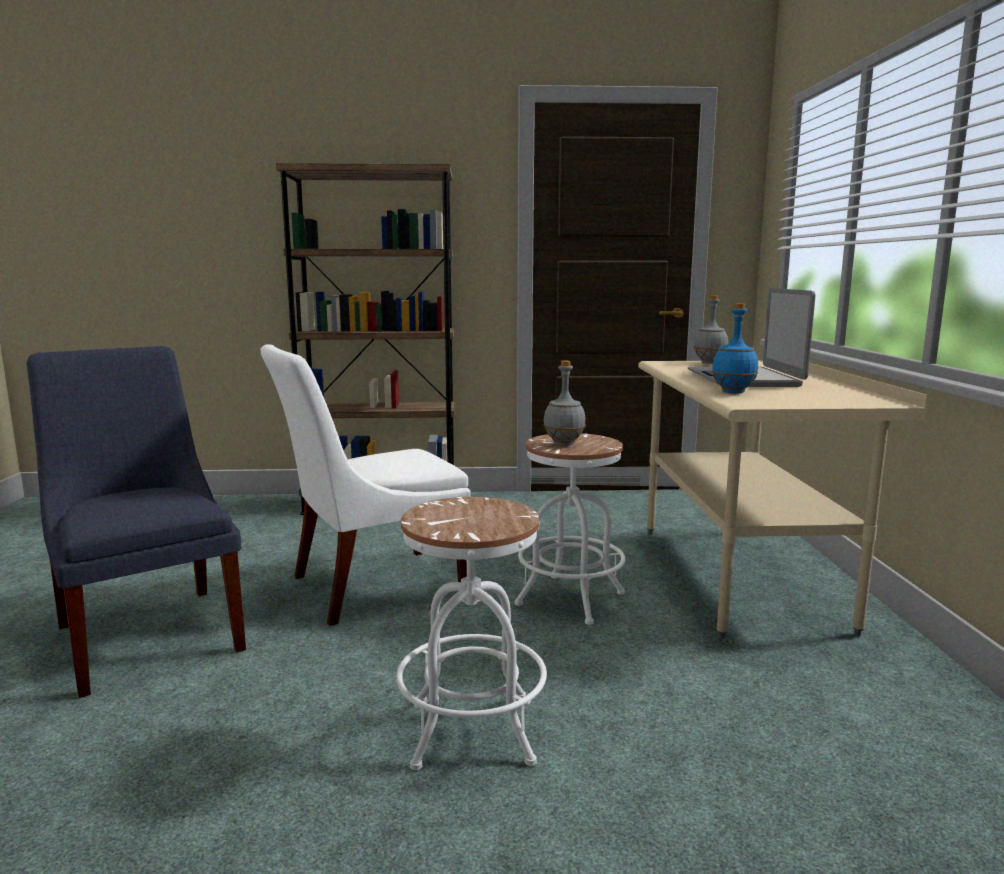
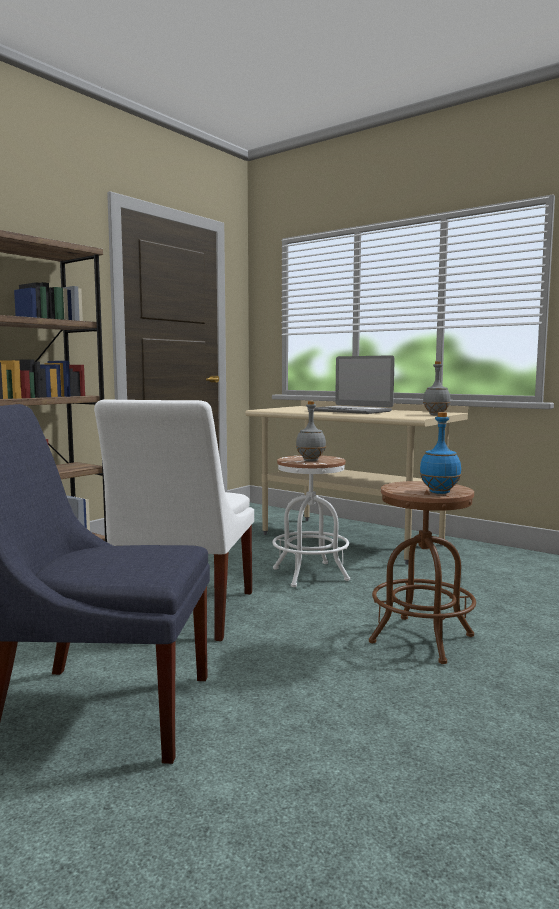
camera: 50 degrees left, 5 degrees down
(472, 730) = (422, 639): white stool -> brown stool
(709, 363) = (287, 408): grey bottle -> grey bottle (436, 415)
(732, 392) = (383, 415): blue bottle -> blue bottle (438, 492)

